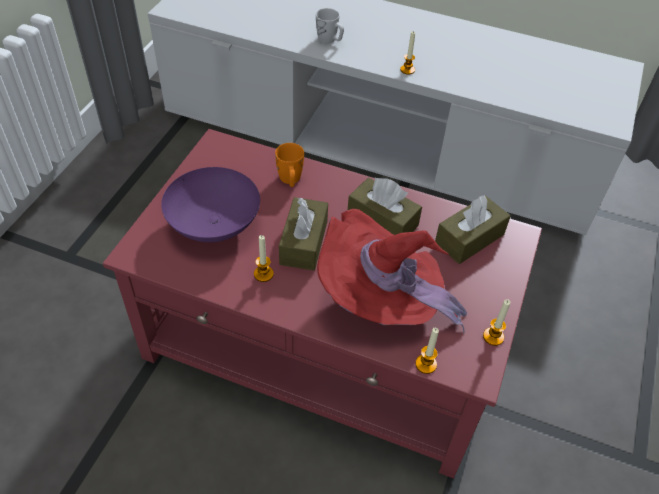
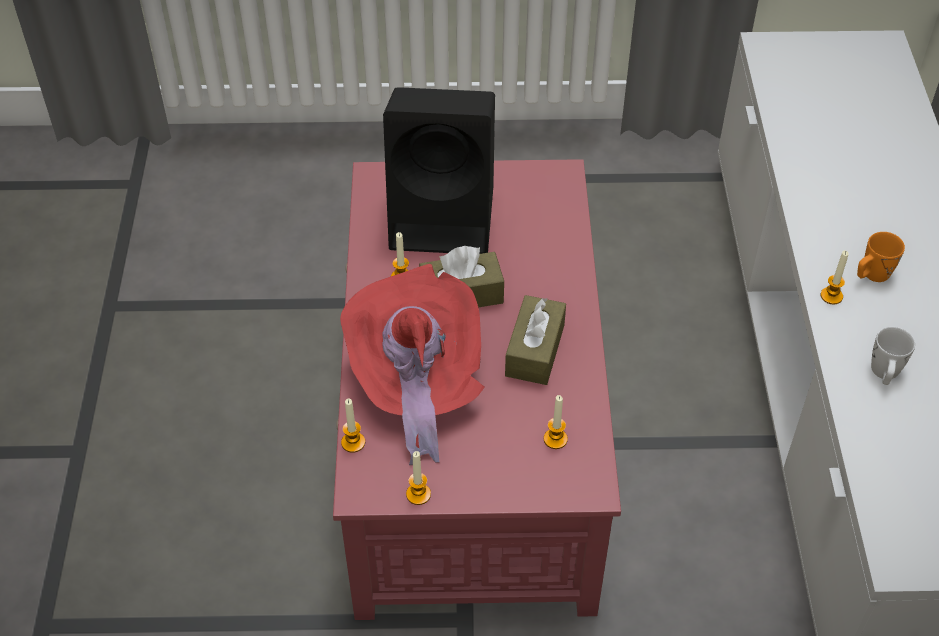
camera: 70 degrees right, 0 degrees up
(214, 224) = (445, 217): purple bowl -> black speaker
(290, 180) = (546, 253): orange mug -> orange mug (871, 275)
(329, 40) = (828, 202): white mug -> white mug (884, 374)
(469, 238) = (555, 439): brown tissue box -> candle

